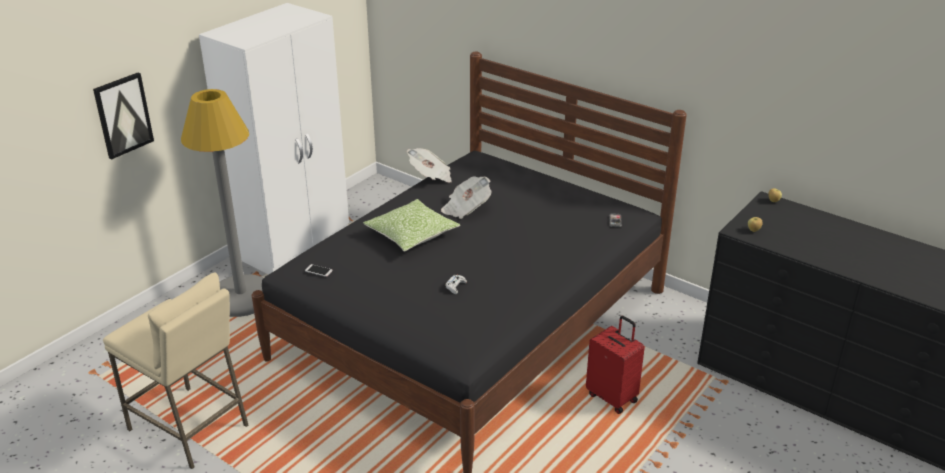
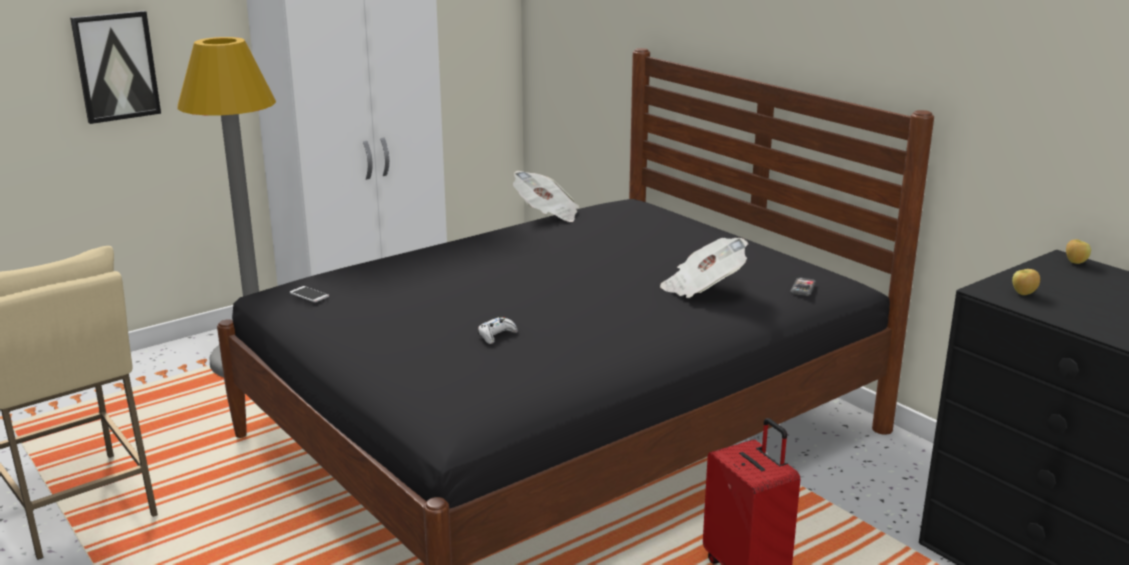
camera: 15 degrees right, 10 degrees down
(411, 235) = (473, 270): pillow -> none
(466, 209) = (574, 251): newspaper -> newspaper (702, 288)

